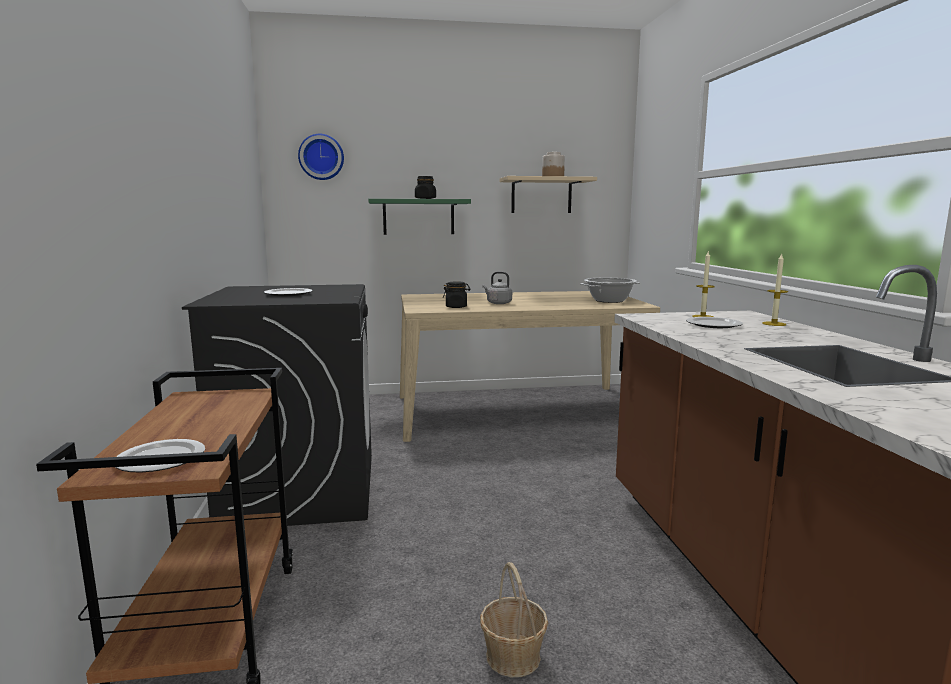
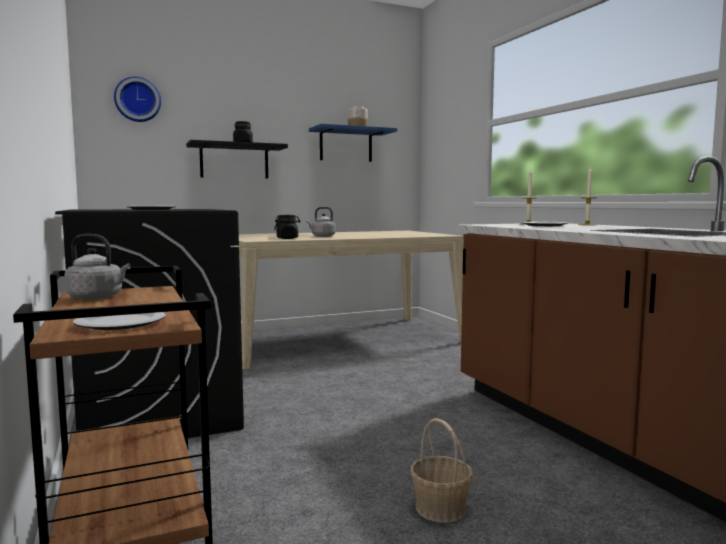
camera: 15 degrees left, 5 degrees down
(189, 406) = (98, 297): none -> grey kettle
(418, 217) = (234, 161): green shelf -> black shelf
(541, 195) = (346, 145): beige shelf -> blue shelf
(609, 300) = (417, 234): cooking pot -> none

